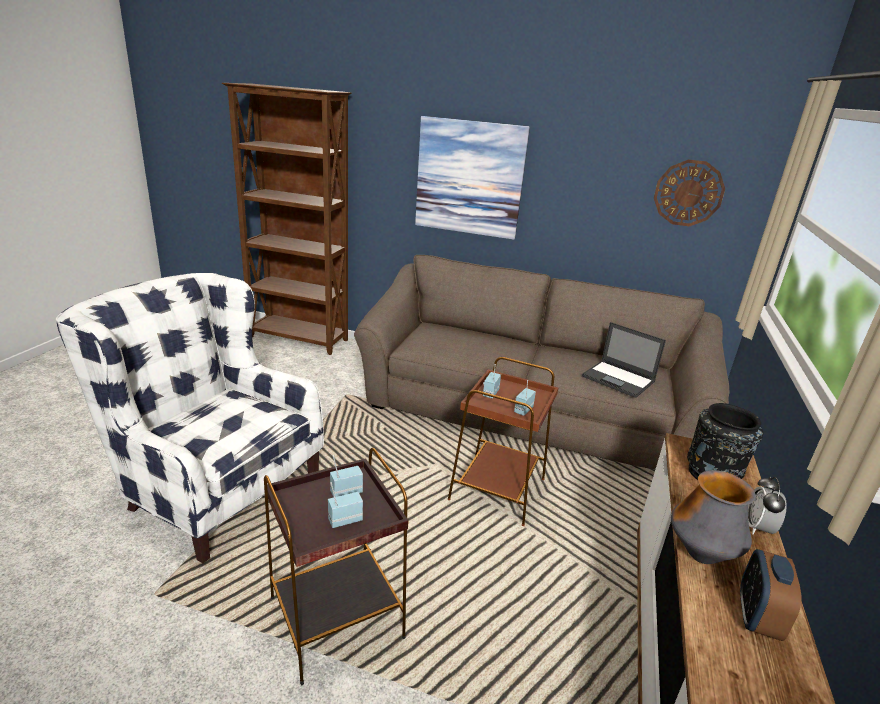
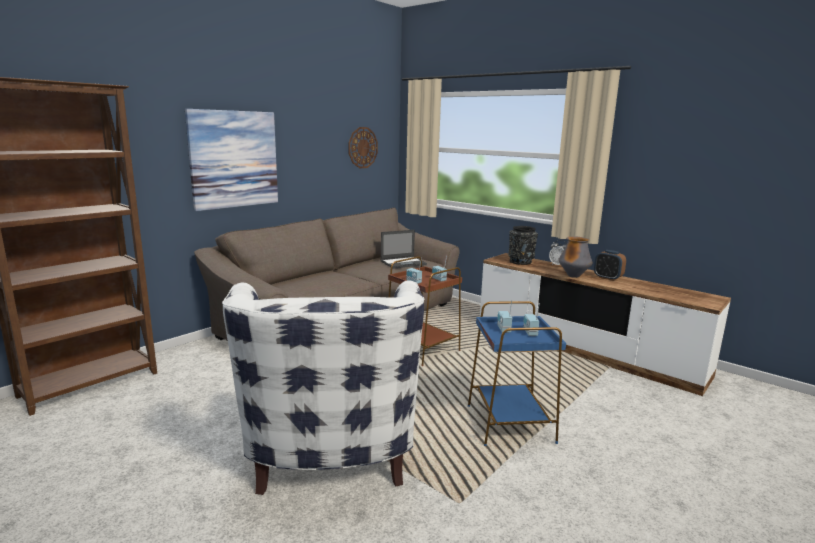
camera: 65 degrees left, 10 degrees down
(213, 485) = (330, 464): white armchair -> white armchair turned 60 degrees counterclockwise
(334, 618) = (509, 424): brown side table -> blue side table

